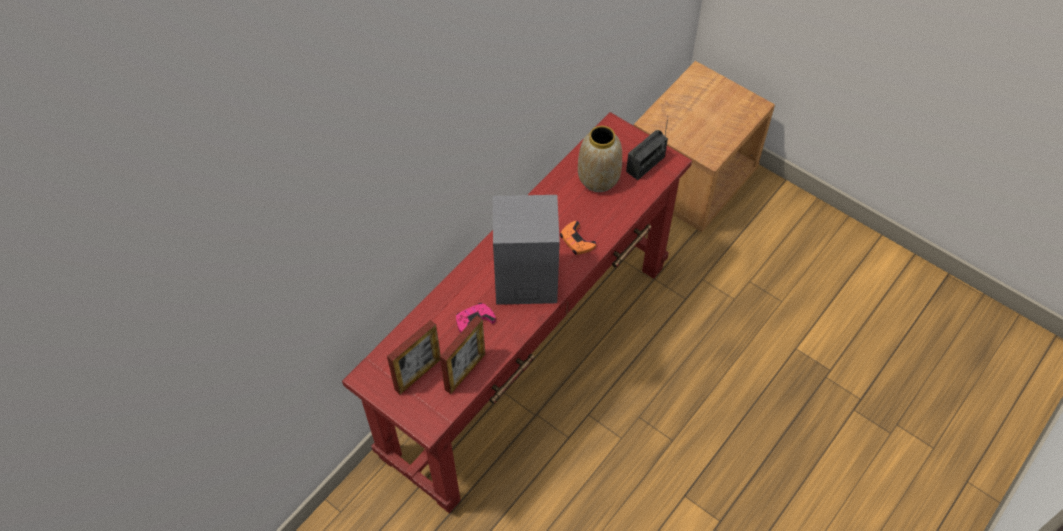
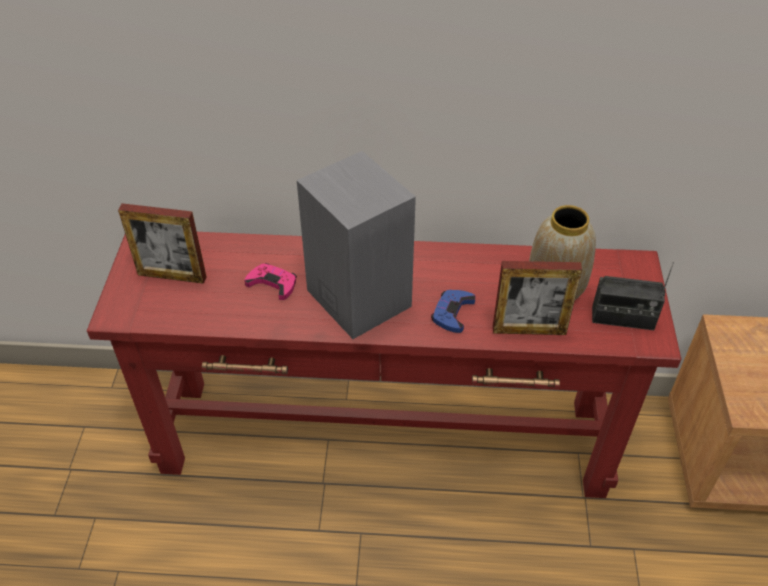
camera: 55 degrees right, 10 degrees down
(465, 372) = (201, 309): picture frame -> picture frame (529, 330)
(577, 240) = (452, 313): orange game controller -> blue game controller

